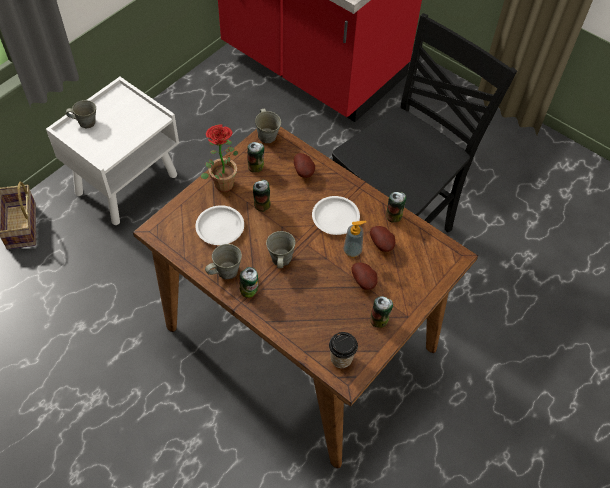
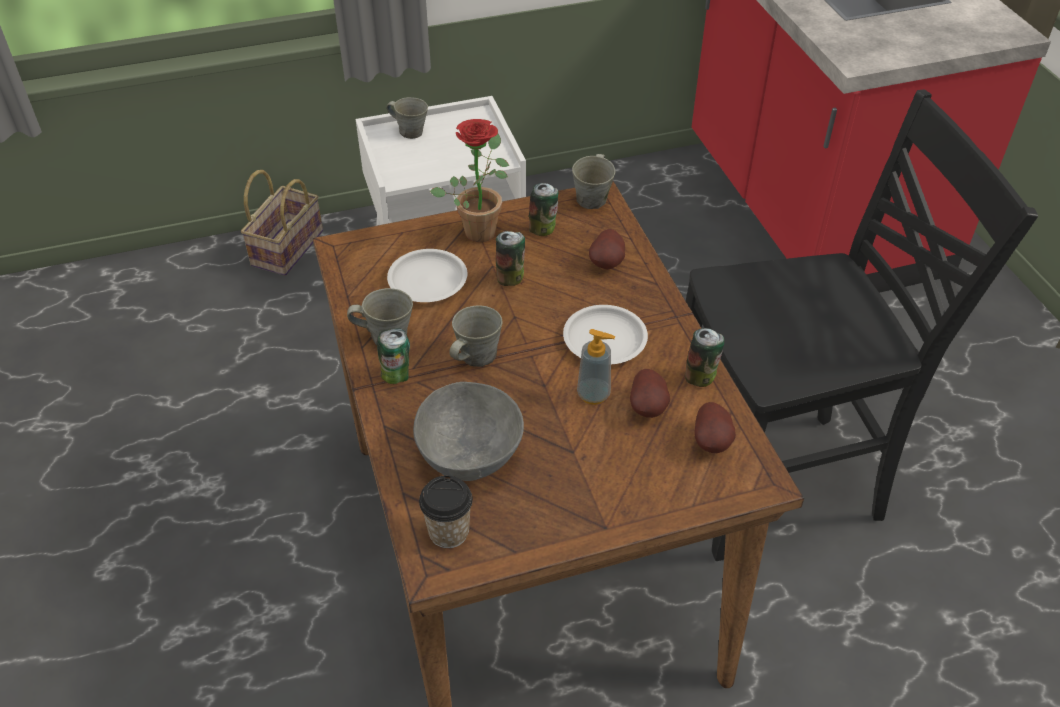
camera: 35 degrees right, 10 degrees down
(320, 313) = (470, 454): none -> grey bowl
(364, 281) = (577, 444): potato -> potato (713, 442)
(379, 320) = (555, 509): can -> none

